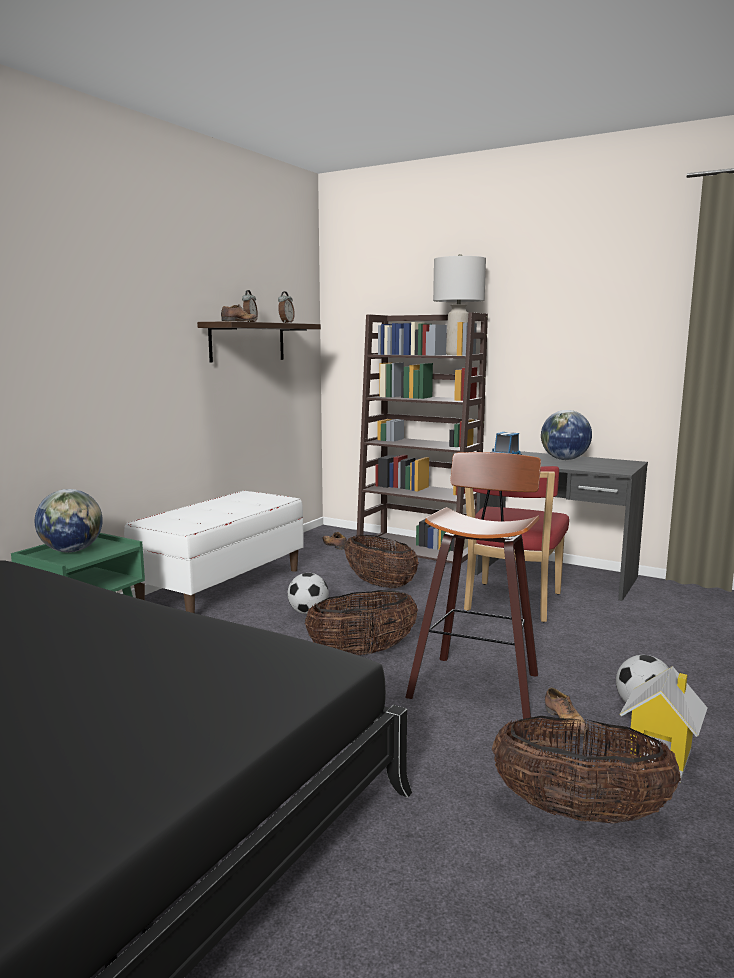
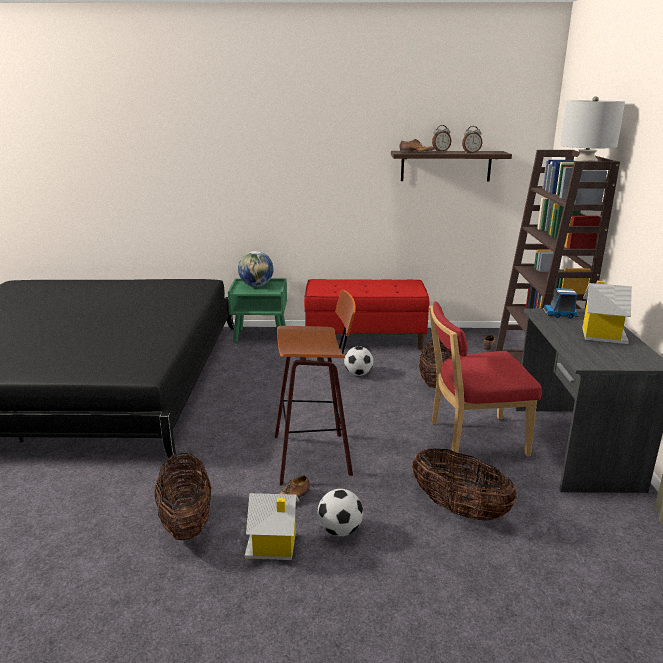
camera: 60 degrees right, 10 degrees up
(222, 586) = (364, 339): white bench -> red bench
(362, 652) = (320, 406): basket -> basket (459, 509)
(564, 459) = (601, 335): globe -> toy house

